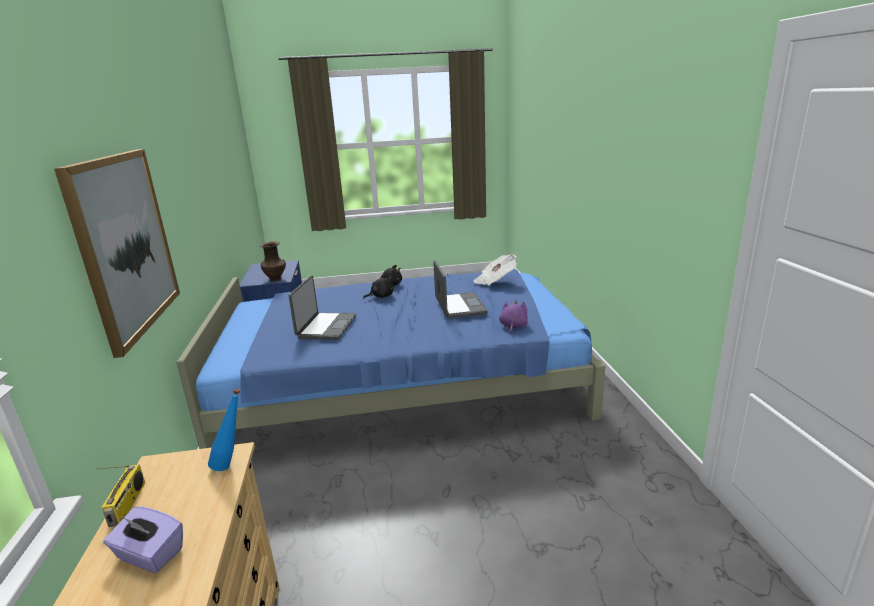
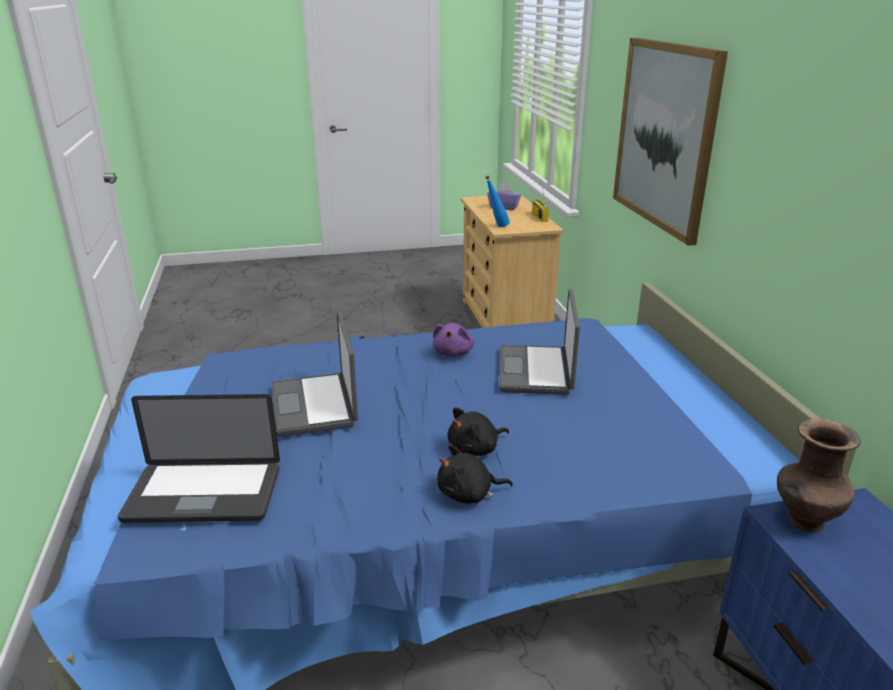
camera: 175 degrees right, 5 degrees up
(495, 281) = (203, 494): newspaper -> laptop
(513, 326) = (244, 370): purple plush toy -> purple plush toy (453, 352)

